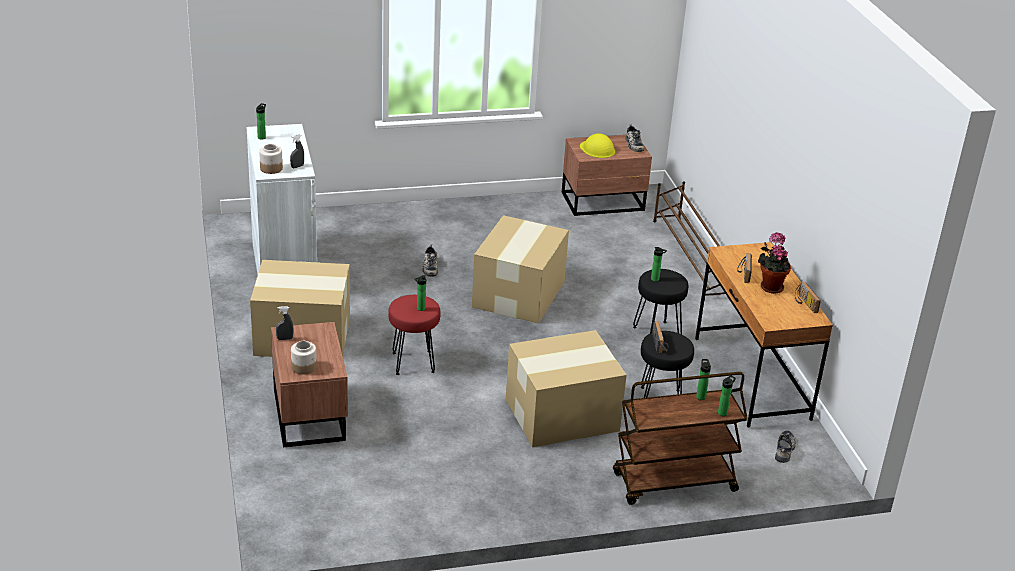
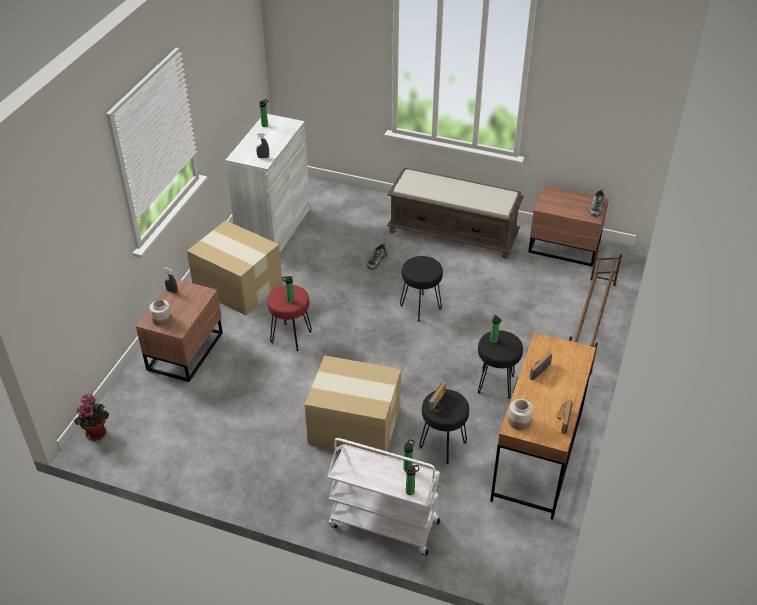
camera: 35 degrees right, 10 degrees up
(271, 168) = (244, 153): jar -> jar (519, 421)
(484, 220) = (453, 233): none -> brown bench
(519, 293) = (421, 307): cardboard box -> black stool
(597, 149) = (560, 203): yellow hard hat -> none
(674, 483) = (383, 524): brown cart -> white cart
(770, 286) = (548, 391): potted plant -> potted plant (96, 431)
(785, 450) = (502, 536): shoe -> none

